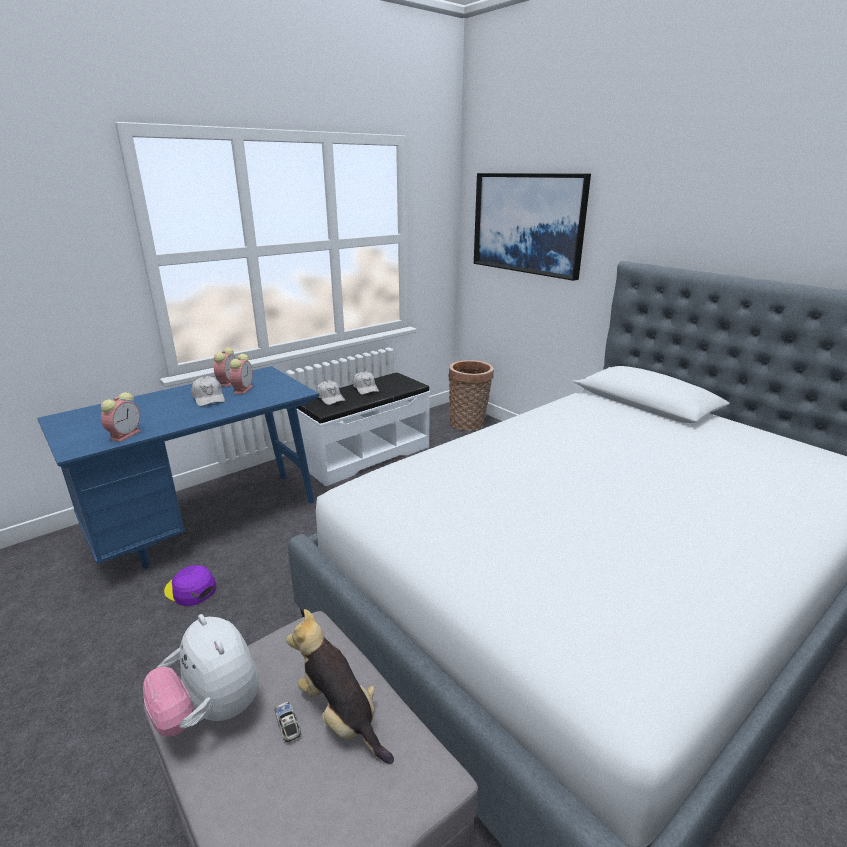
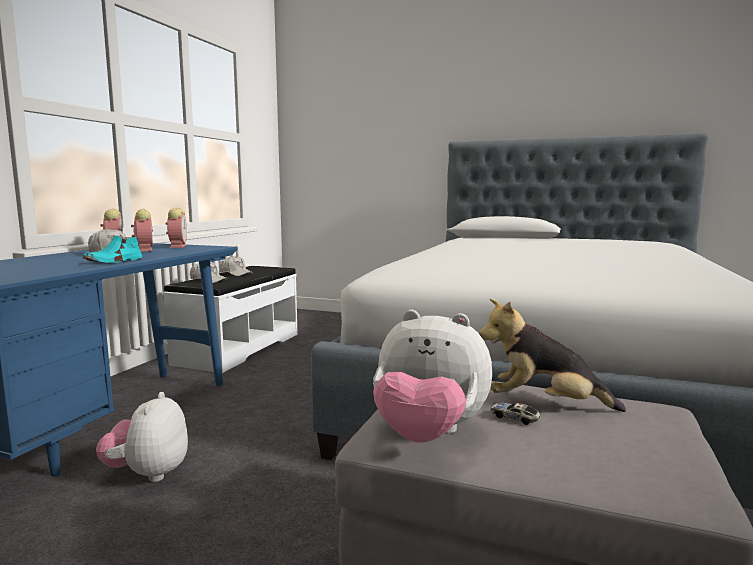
camera: 30 degrees left, 15 degrees down
(126, 435) = (51, 271): alarm clock -> alarm clock (178, 246)
(187, 419) = (114, 261): none -> turquoise shoe
(190, 589) = (148, 474): purple cap -> plush toy
(469, 424) = (316, 318): basket -> none
(528, 223) = (354, 127): picture -> none

